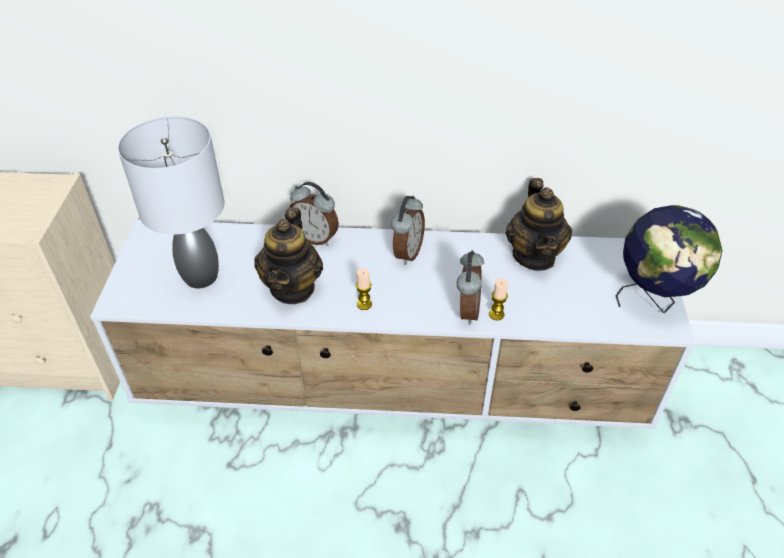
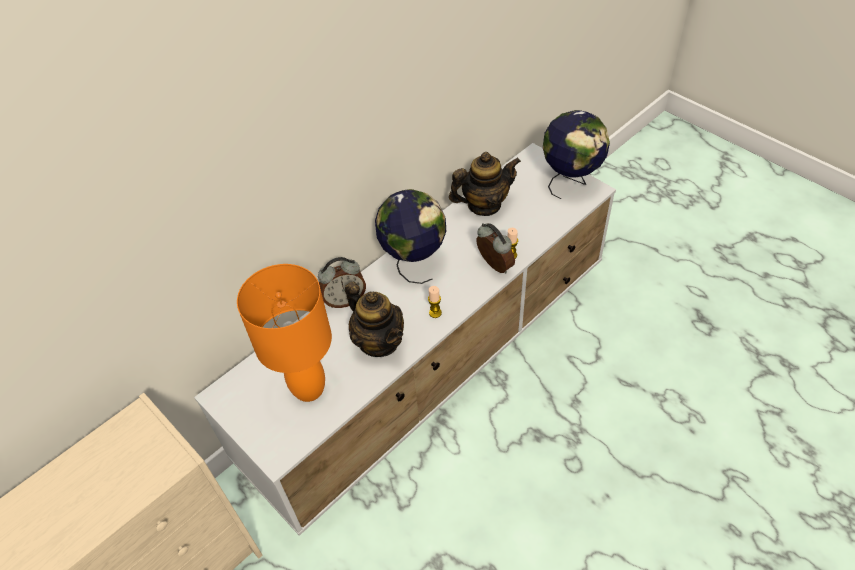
camera: 45 degrees left, 5 degrees up
(199, 277) = (308, 389): grey table lamp -> orange table lamp
(406, 253) = (414, 262): alarm clock -> globe
(534, 256) = (484, 205): teapot -> teapot turned 60 degrees counterclockwise

